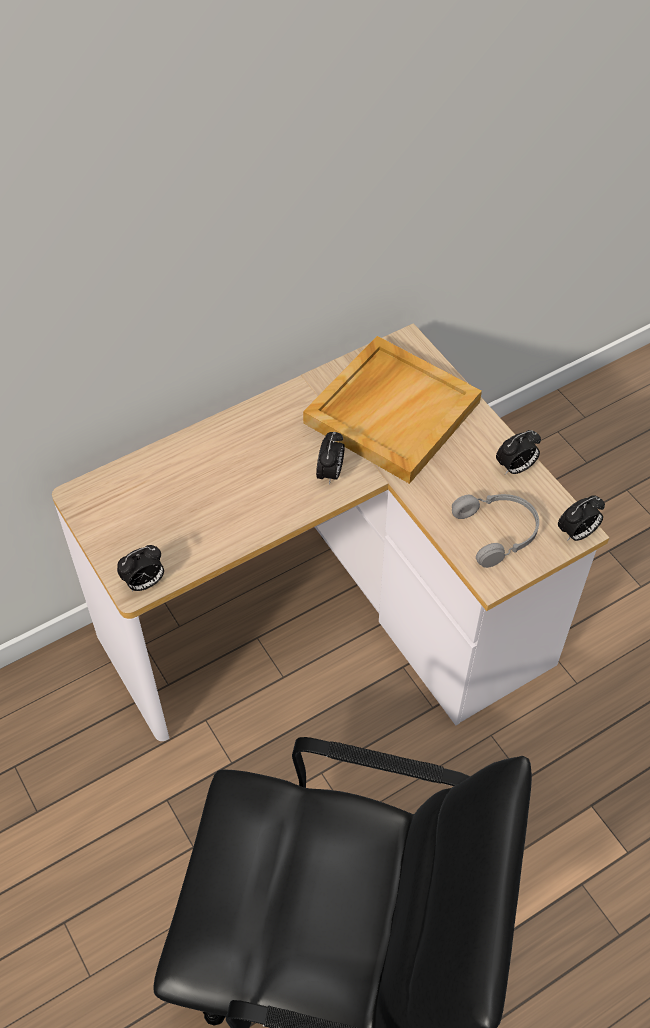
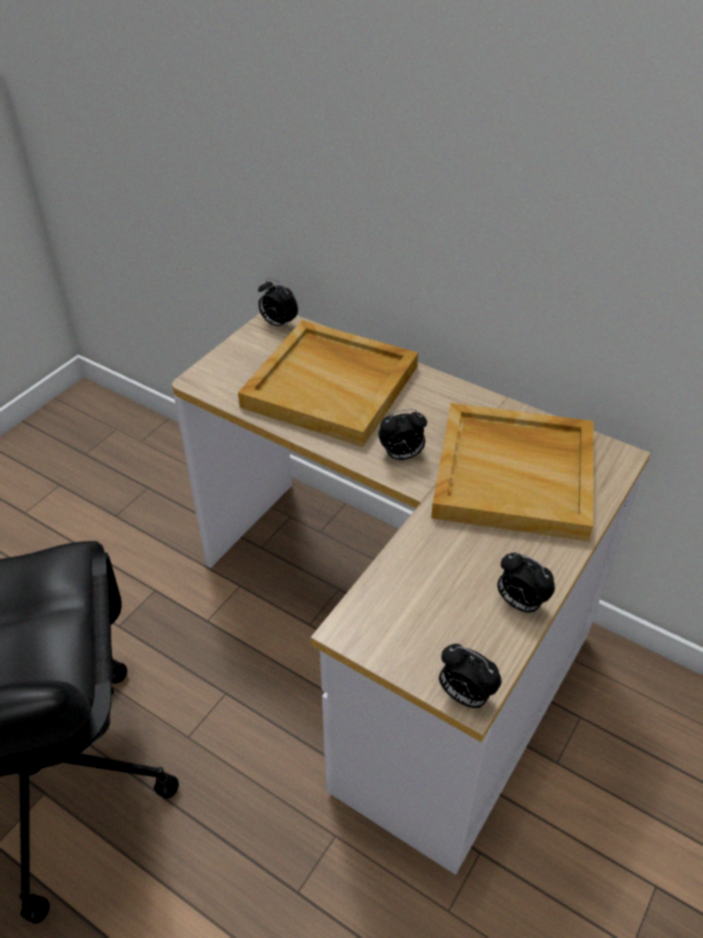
camera: 65 degrees right, 10 degrees down
(144, 583) = (206, 384): alarm clock -> alarm clock (278, 324)
(211, 487) = (332, 386): none -> beige tray
(498, 532) = (416, 615): grey headphones -> none

